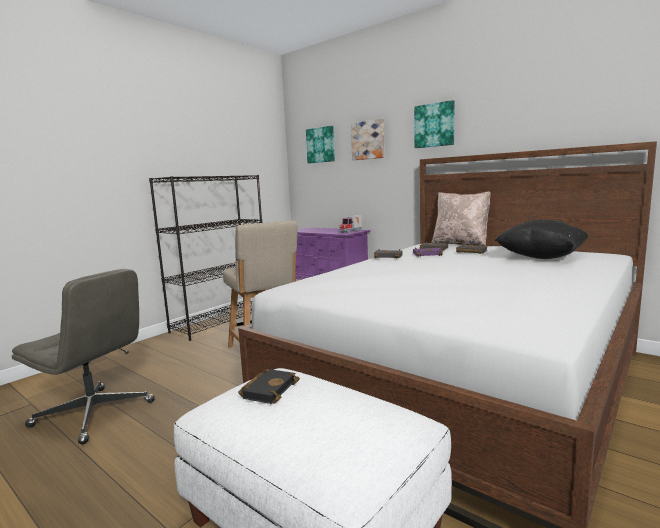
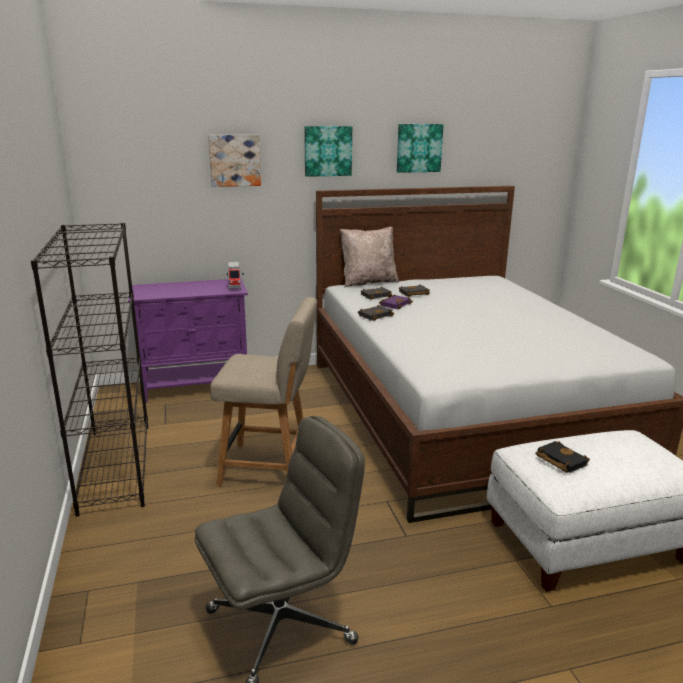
camera: 55 degrees left, 10 degrees up
(321, 145) = (147, 160): picture -> picture (418, 148)
(541, 257) = (472, 290): black pillow -> none

